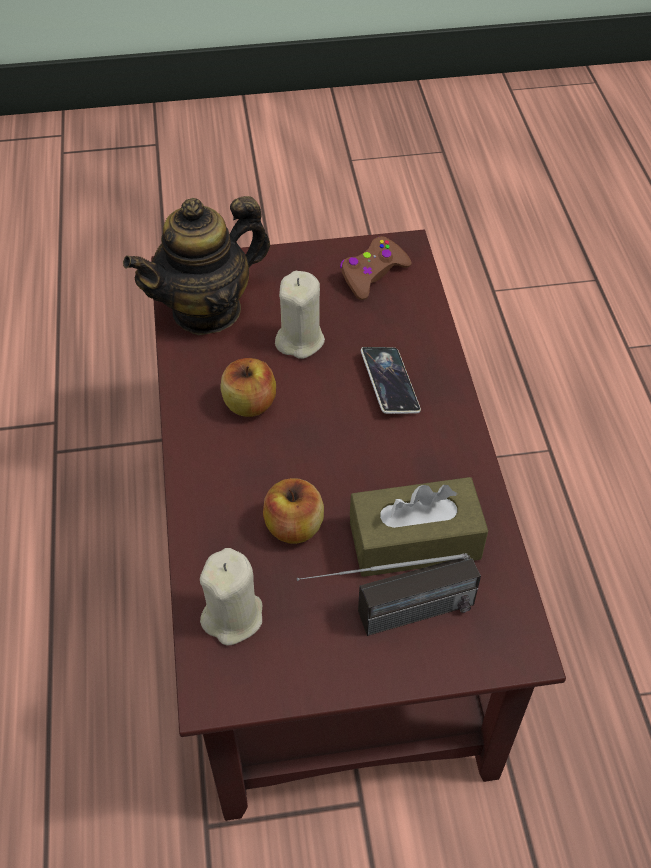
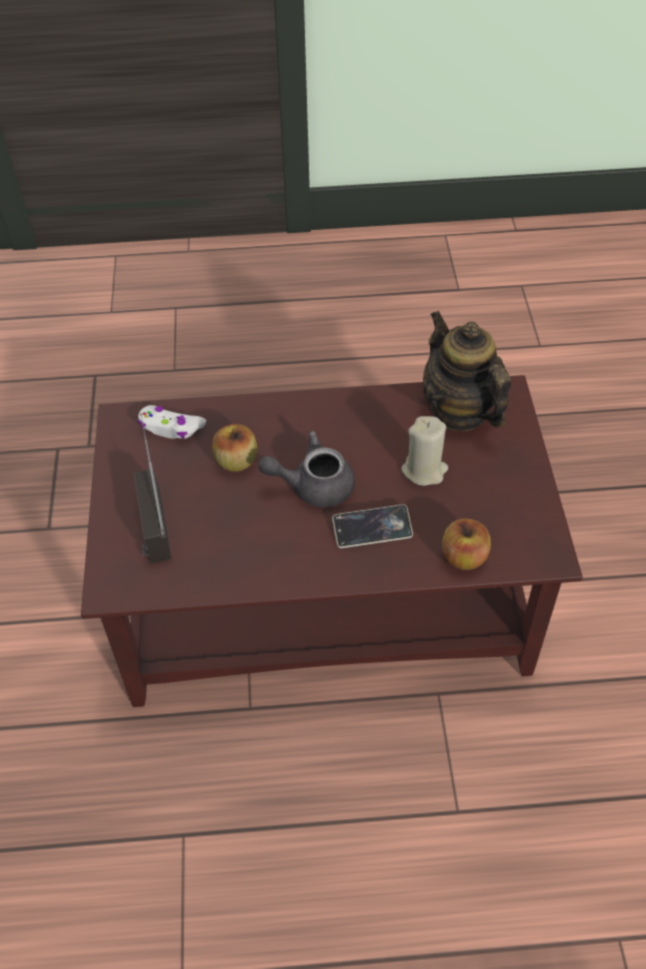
camera: 95 degrees right, 0 degrees up
(233, 616) = (171, 427): beige candle -> white game controller
(250, 404) = (355, 437): apple -> apple (464, 557)
(329, 441) = (313, 485): none -> grey teapot
(372, 274) = (510, 527): brown game controller -> none
(414, 541) = (212, 532): brown tissue box -> none

